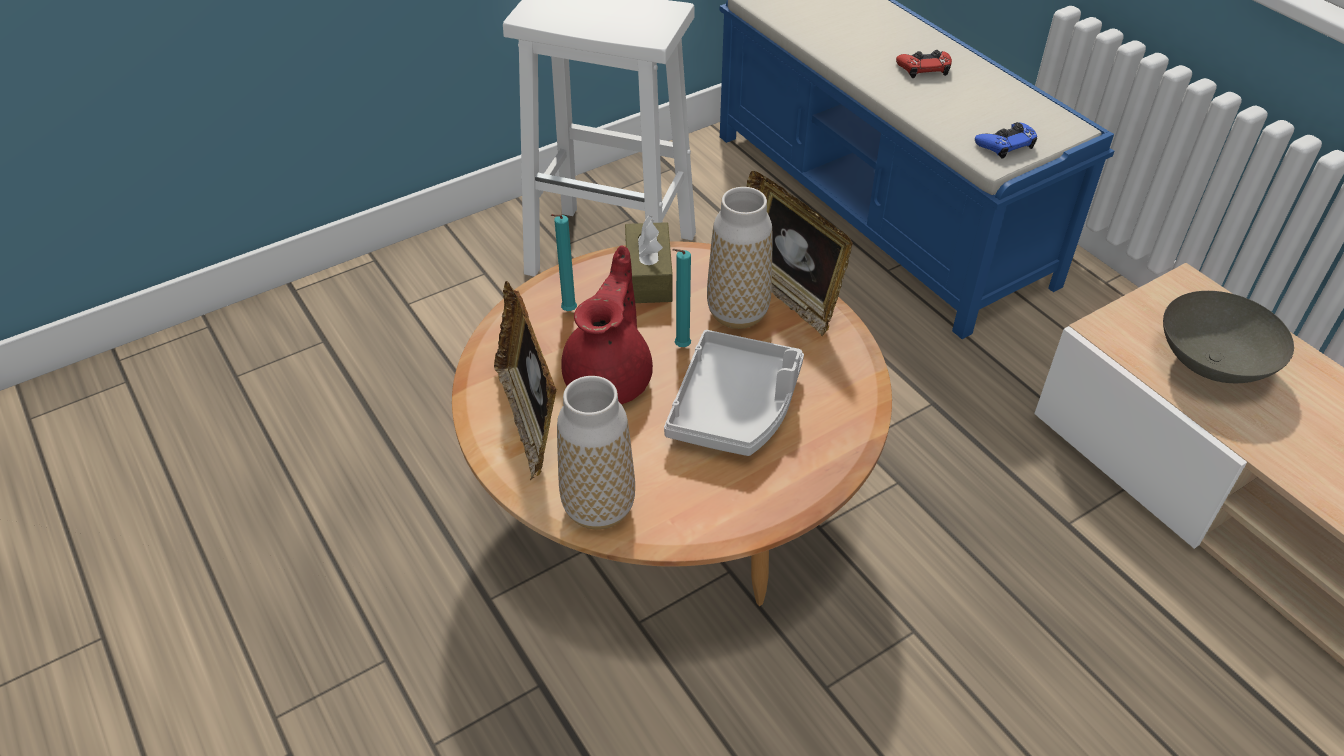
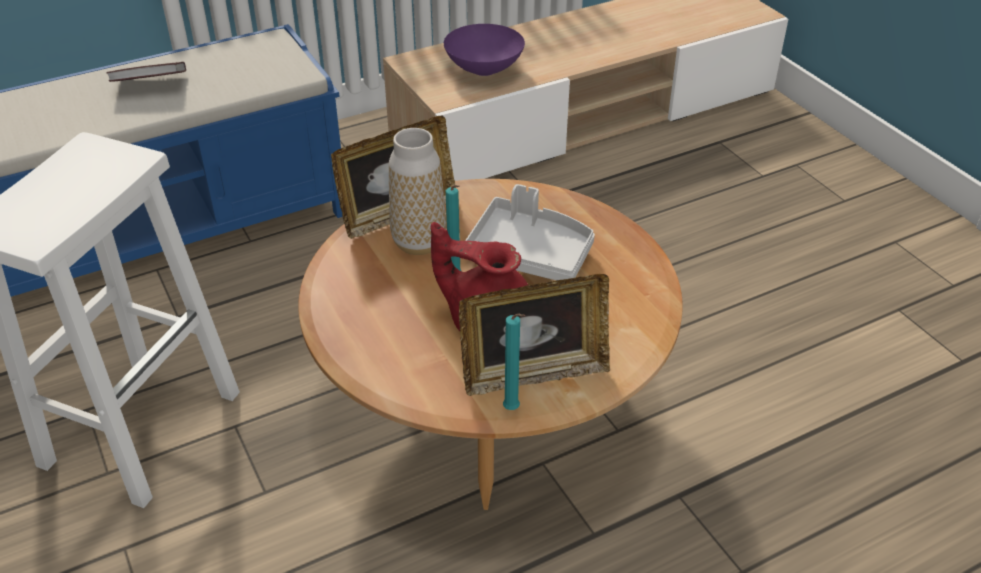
camera: 85 degrees left, 5 degrees down
(567, 312) = (393, 347): turquoise candle -> turquoise candle (513, 410)
(598, 508) = (635, 333): vase -> none
(648, 276) = (354, 292): brown tissue box -> none
(924, 68) = (151, 85): red game controller -> book
(1005, 144) = (283, 66): blue game controller -> none
(1213, 364) = (484, 69): grey bowl -> purple bowl

